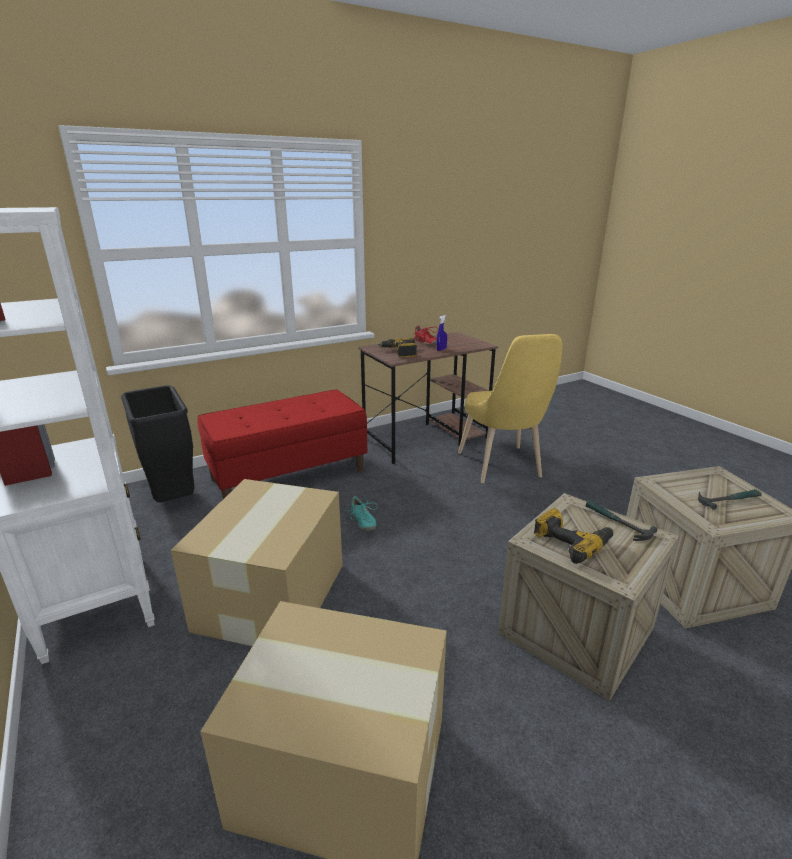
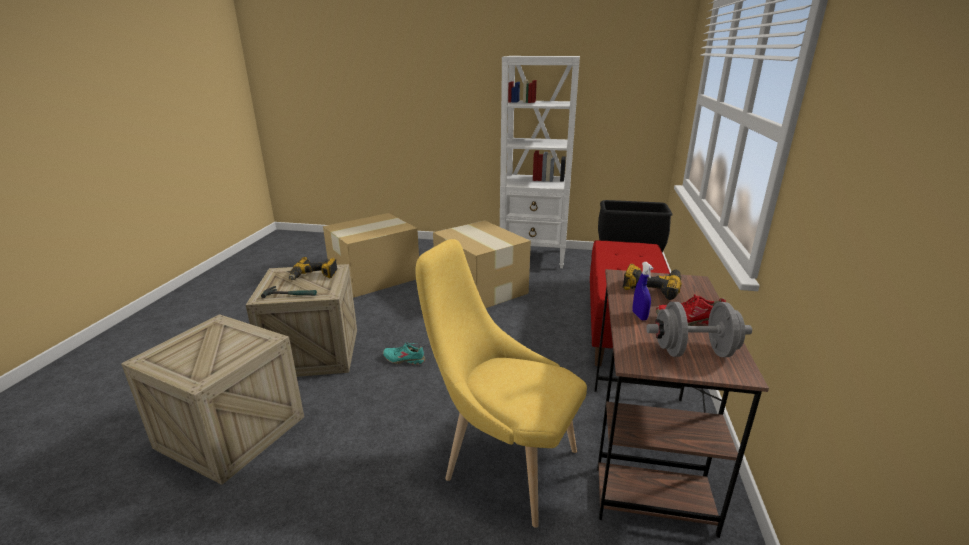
camera: 130 degrees right, 0 degrees up
(362, 521) = (512, 334): turquoise shoe -> turquoise shoe (404, 359)
(455, 340) = (693, 352): none -> grey dumbbell
(728, 500) = (198, 350): hammer -> none

